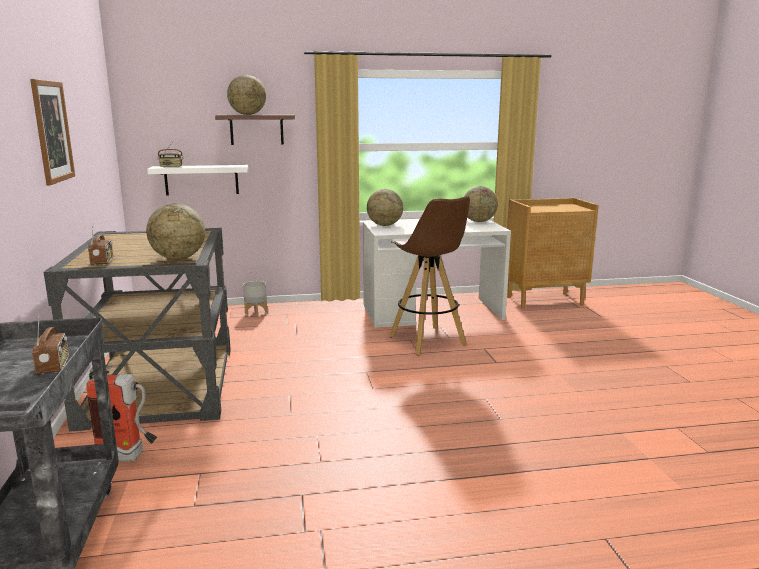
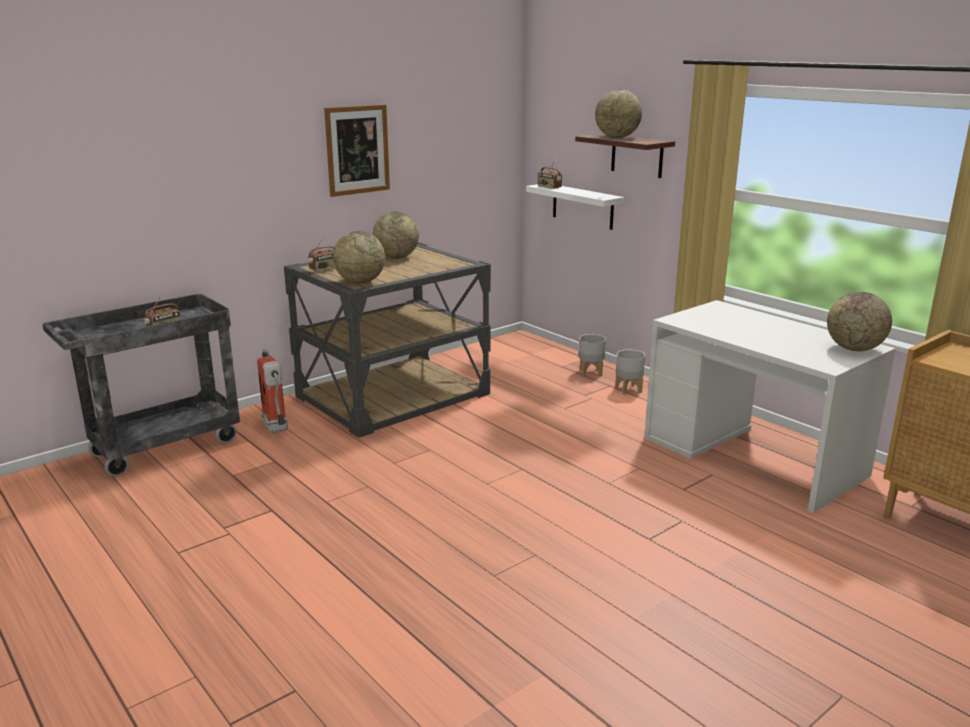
camera: 60 degrees right, 5 degrees up
(301, 311) = (628, 389): none -> grey planter
(384, 225) = (716, 312): globe -> globe (396, 257)
(427, 341) = (651, 479): brown stool -> none

